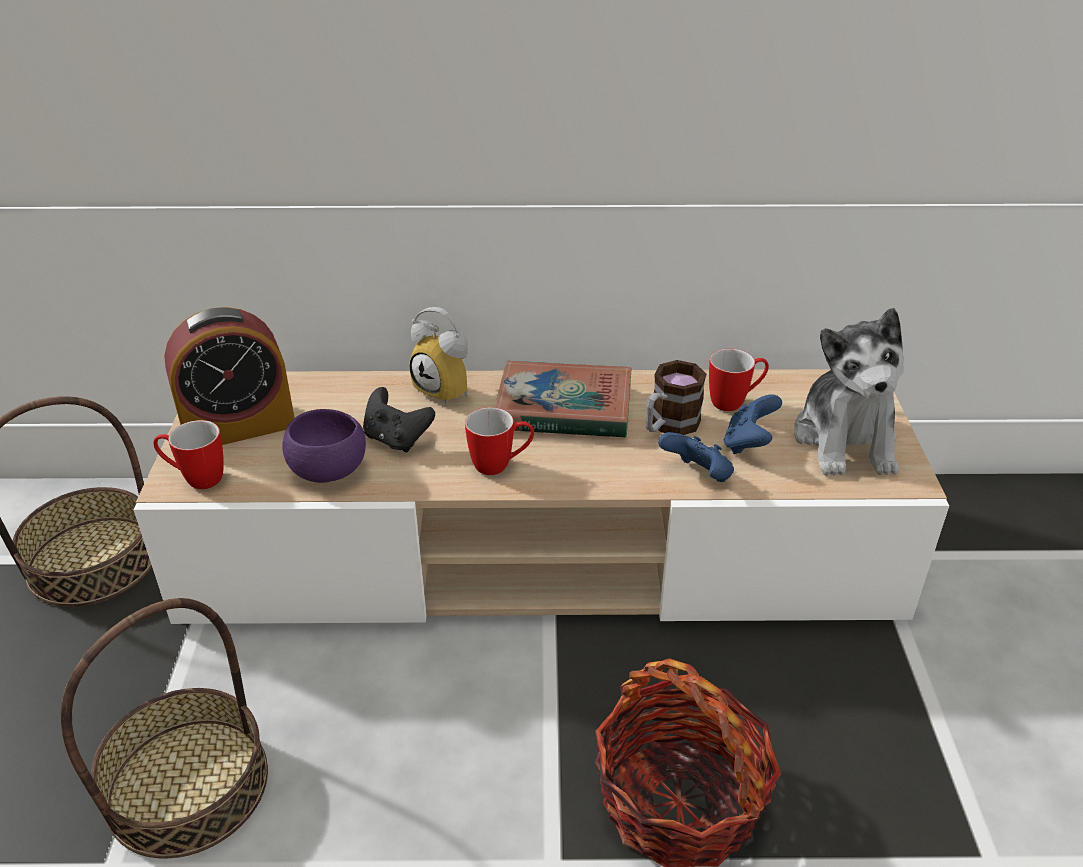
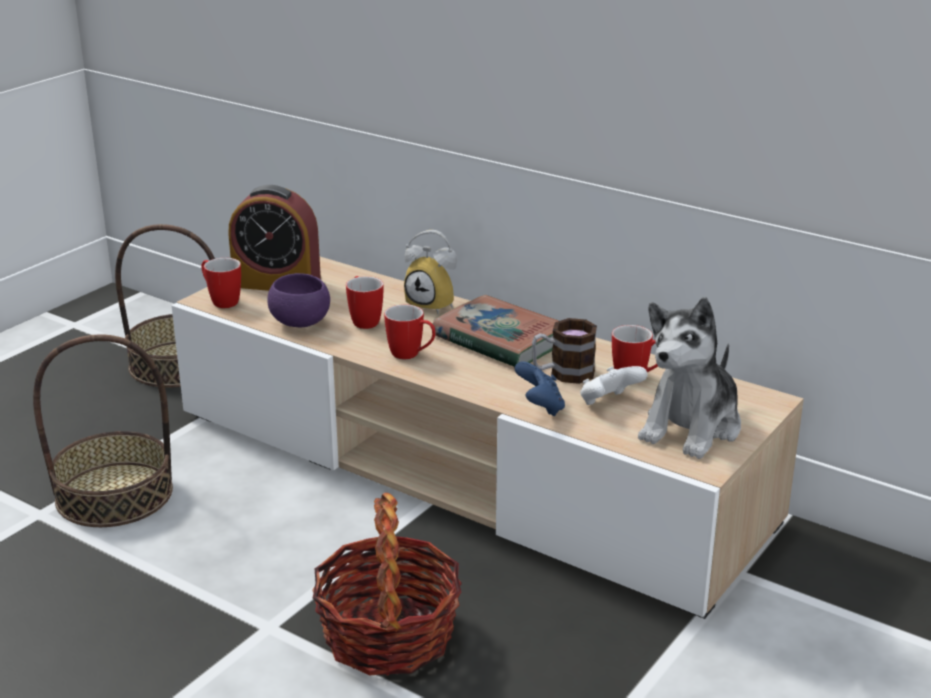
camera: 35 degrees right, 10 degrees down
(396, 439) = (363, 320): black game controller -> mug
(449, 389) = (435, 305): alarm clock -> alarm clock turned 45 degrees counterclockwise
(748, 443) = (608, 403): blue game controller -> white game controller

